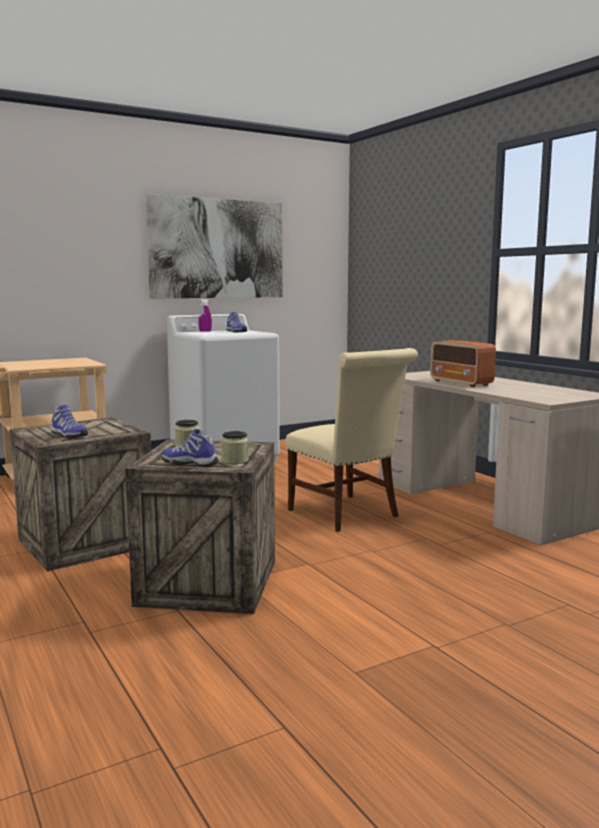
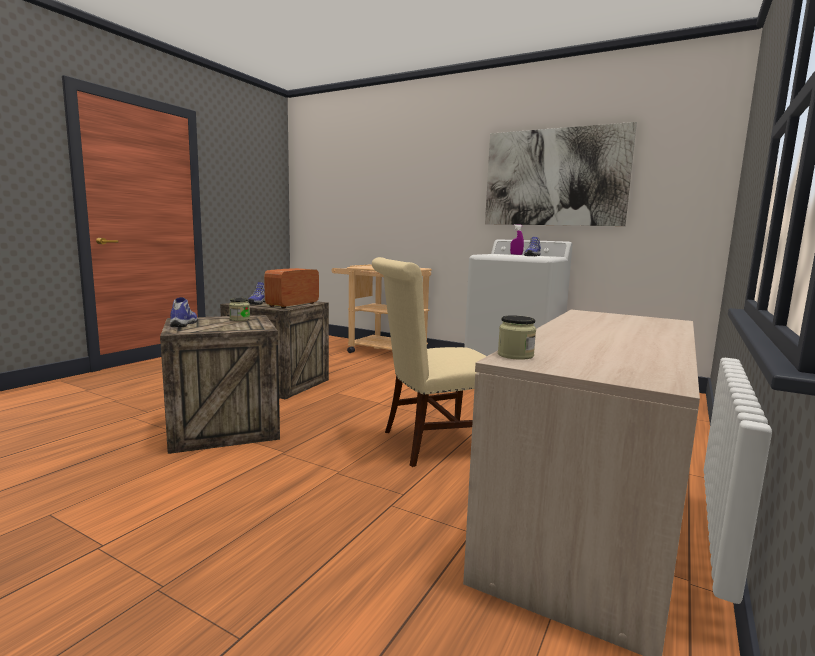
camera: 60 degrees right, 0 degrees up
(235, 461) = (198, 329): jar -> jar (515, 355)
(348, 514) = (430, 443): beige chair -> beige chair turned 45 degrees clockwise
(461, 383) = (583, 328): radio -> radio (292, 305)

